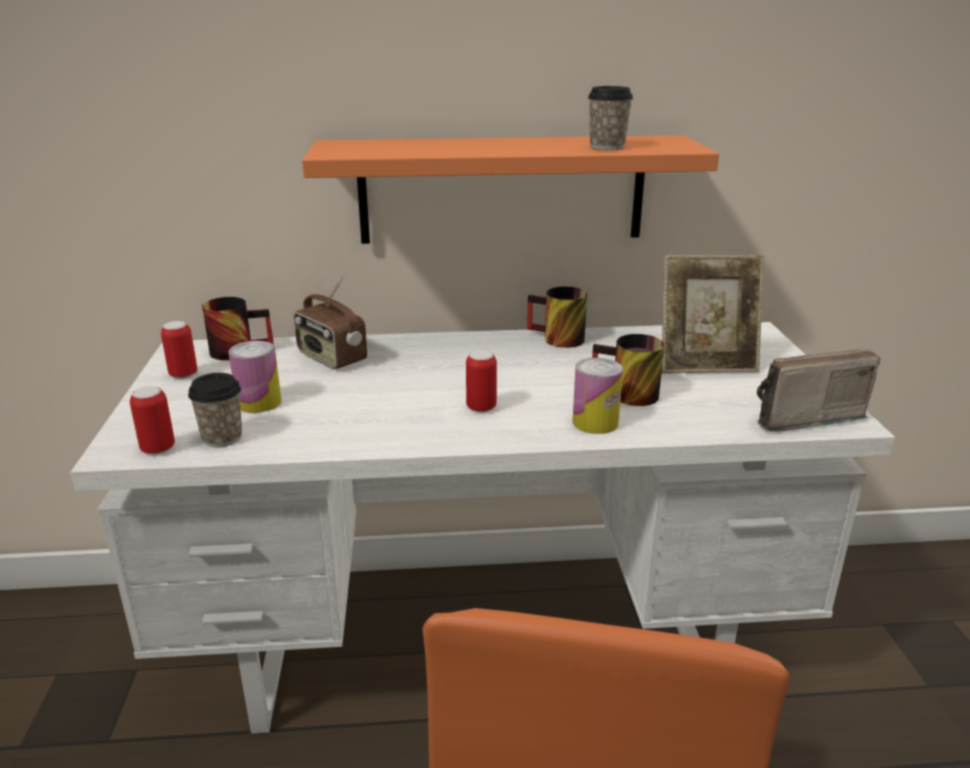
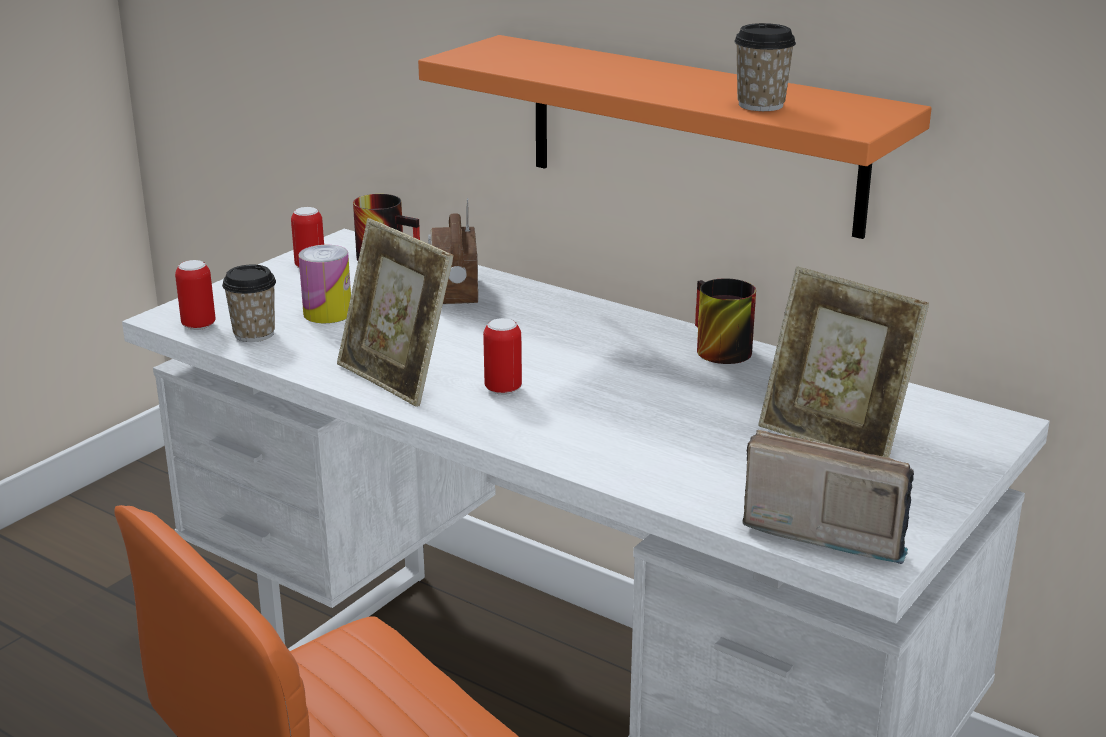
camera: 40 degrees right, 0 degrees up
(396, 428) = (396, 378): none -> picture frame
(595, 422) = (584, 445): can -> none
(625, 395) = (670, 432): mug -> none

